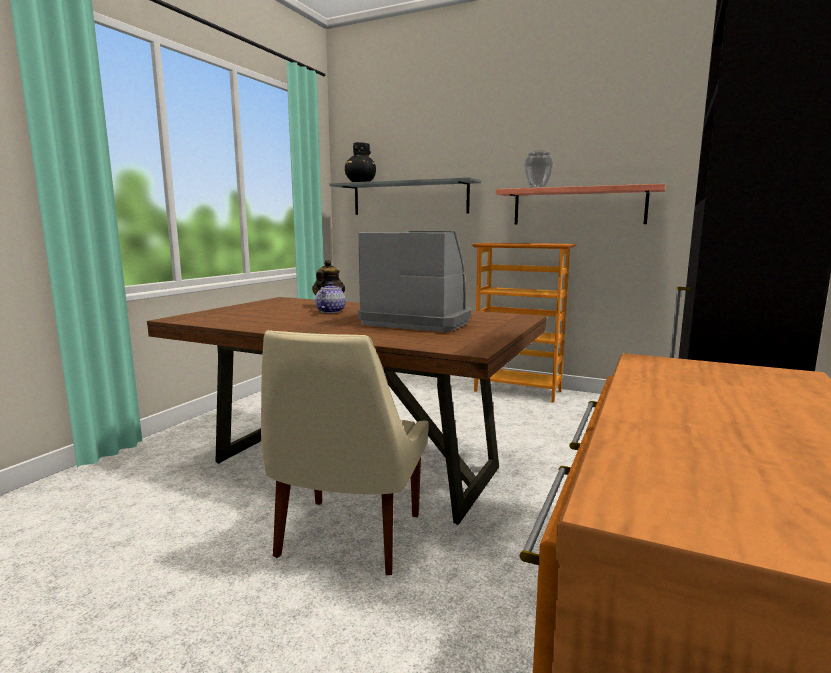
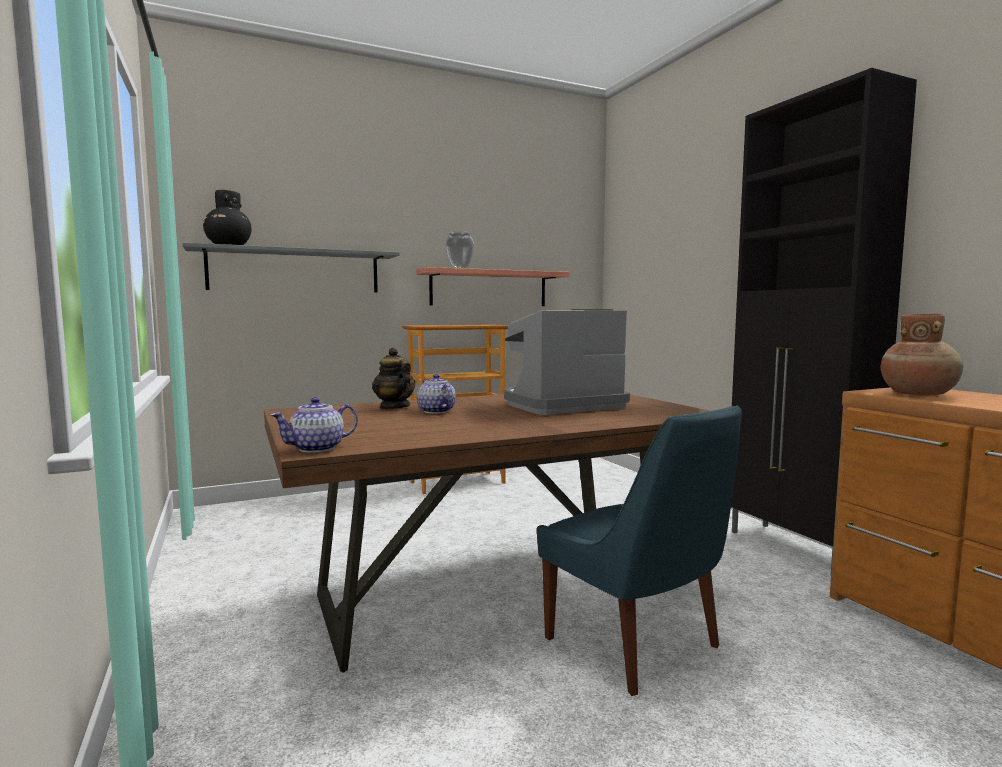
camera: 50 degrees left, 5 degrees down
(182, 318) = (317, 448): none -> teapot
(347, 538) = (637, 645): beige chair -> blue chair
(686, 376) = (918, 394): none -> brown vase

